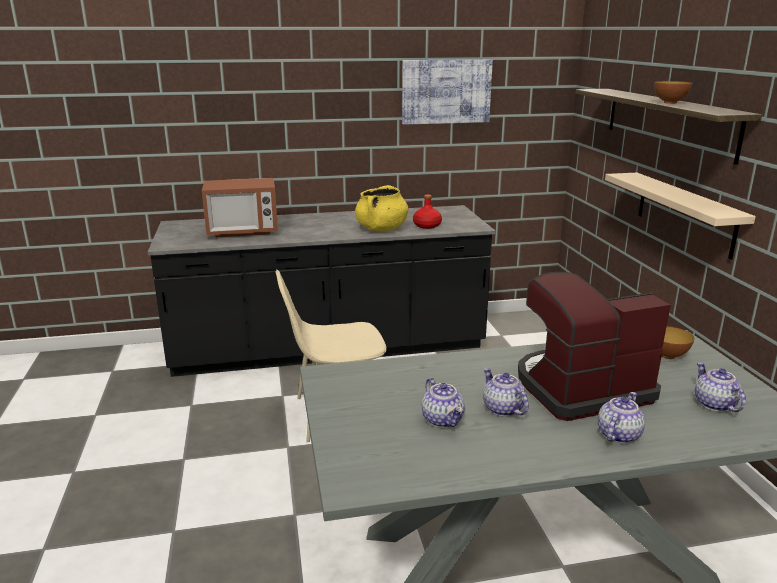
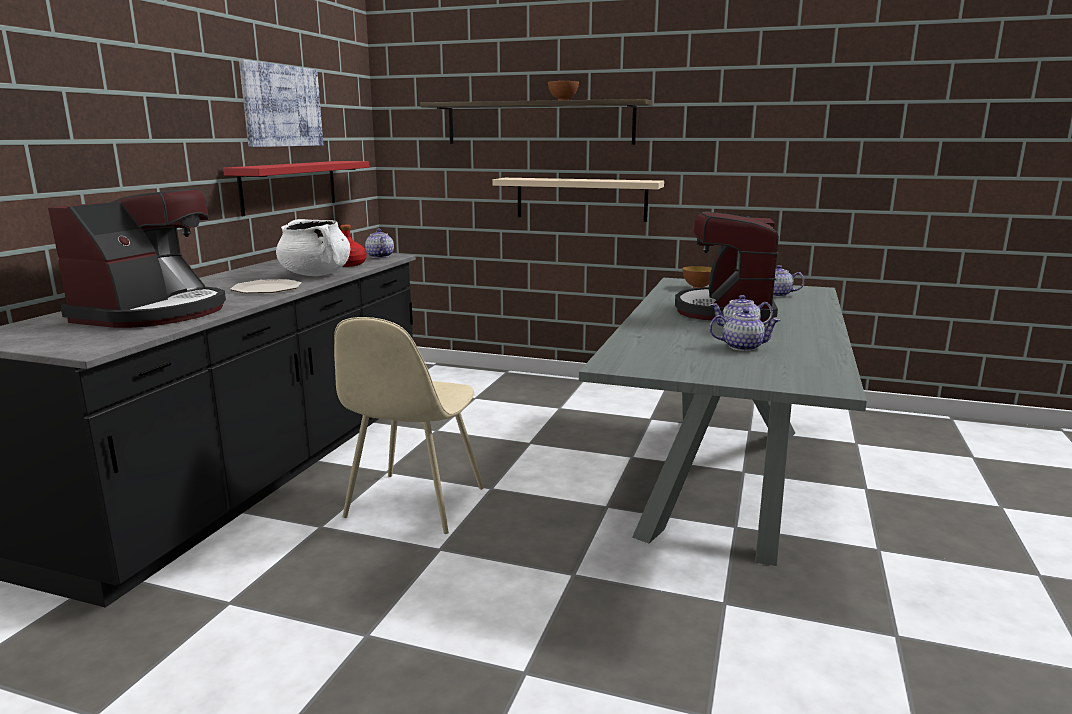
camera: 60 degrees left, 5 degrees down
(243, 231) = (153, 313): microwave -> coffee machine
(326, 232) = (266, 289): none -> plate
(381, 229) = (316, 275): yellow cooking pot -> white cooking pot
(444, 154) = (289, 186): none -> red shelf
(618, 434) = (799, 317): teapot -> teapot (379, 256)

